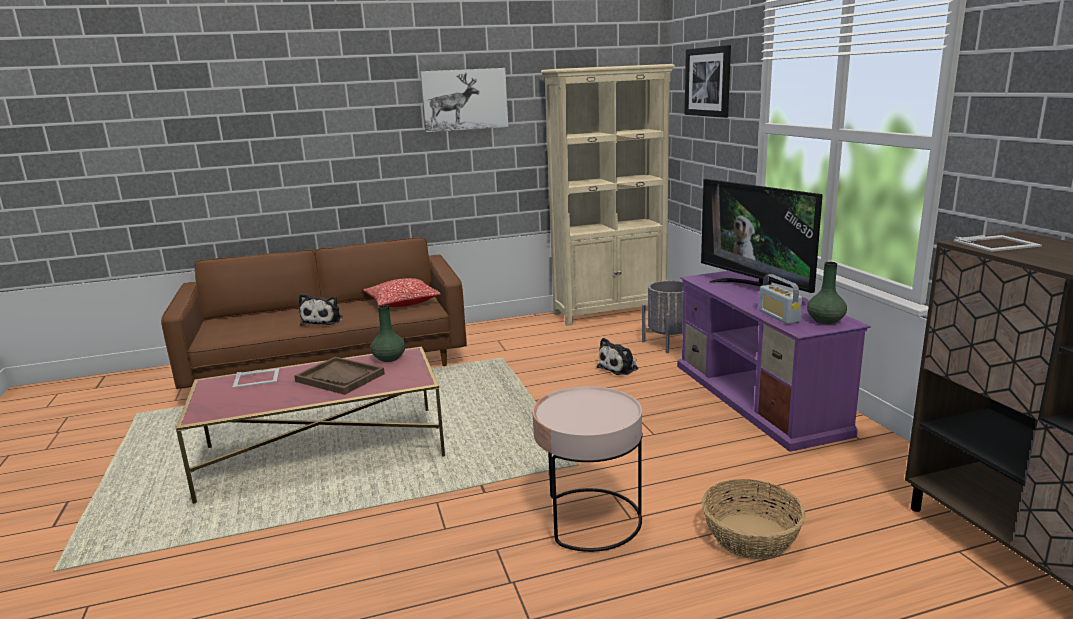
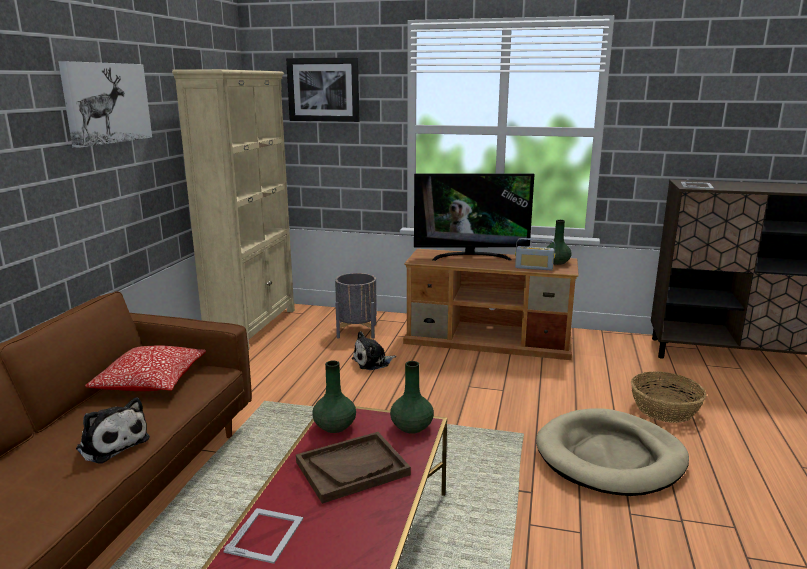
camera: 60 degrees left, 0 degrees up
(410, 378) = (411, 427): none -> green vase
(590, 519) = (610, 457): pink side table -> beige dog bed
(619, 368) = (373, 362): plush toy -> plush toy turned 75 degrees clockwise
(758, 398) = (489, 340): purple tv stand -> brown tv stand

